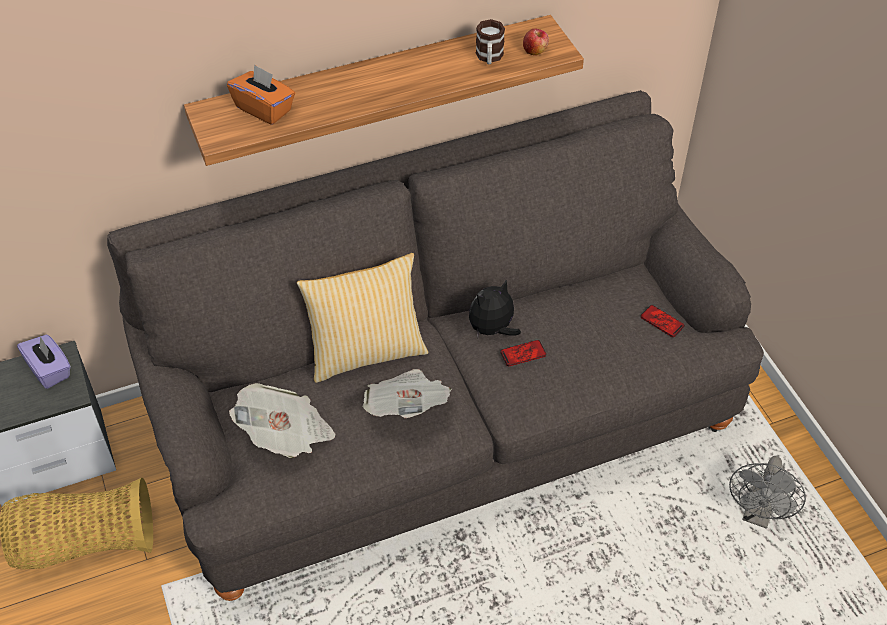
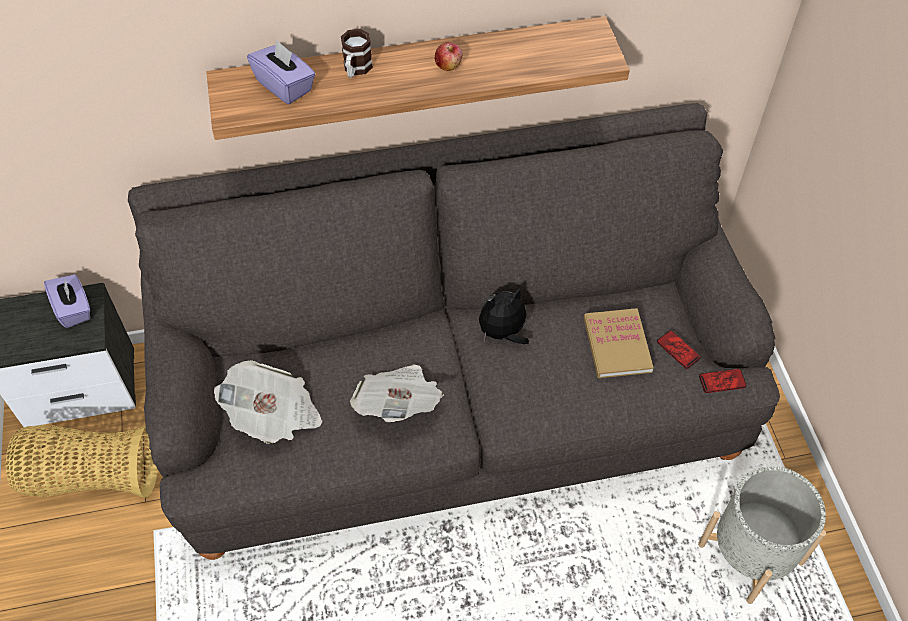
camera: 10 degrees right, 5 degrees up
(264, 109) = (285, 86): orange tissue box -> purple tissue box
(366, 352) = (372, 339): pillow -> none
(489, 58) = (529, 57): mug -> mug (356, 69)
(523, 354) = (527, 364): phone -> phone (722, 381)
(535, 51) = (579, 55): apple -> apple (448, 65)
(604, 325) = (617, 345): none -> book
(758, 514) = (750, 553): grey fan -> grey planter

